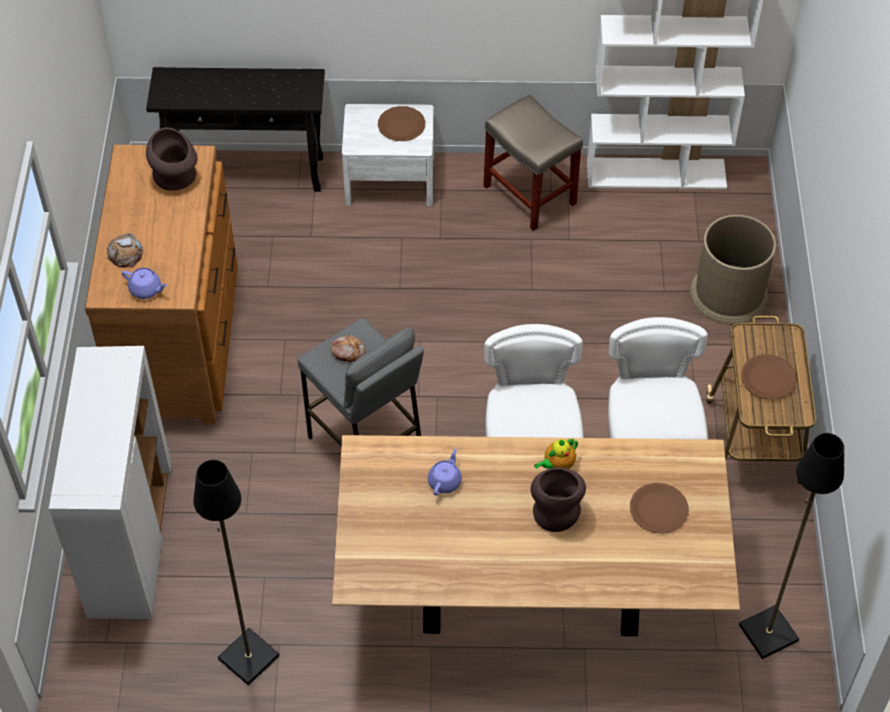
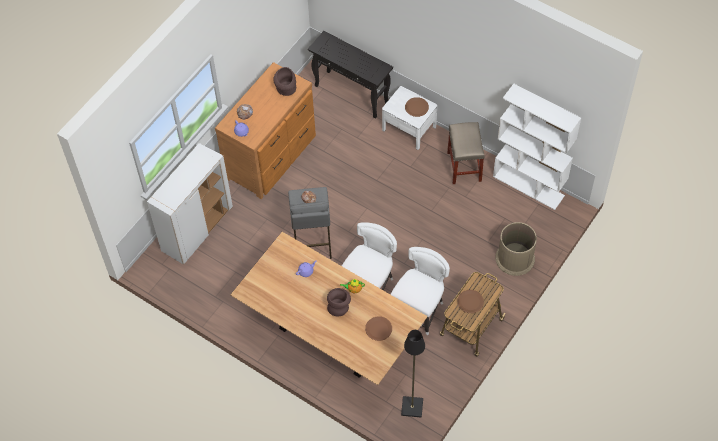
camera: 35 degrees right, 5 degrees up
(249, 658) = (208, 300): black floor lamp -> none

